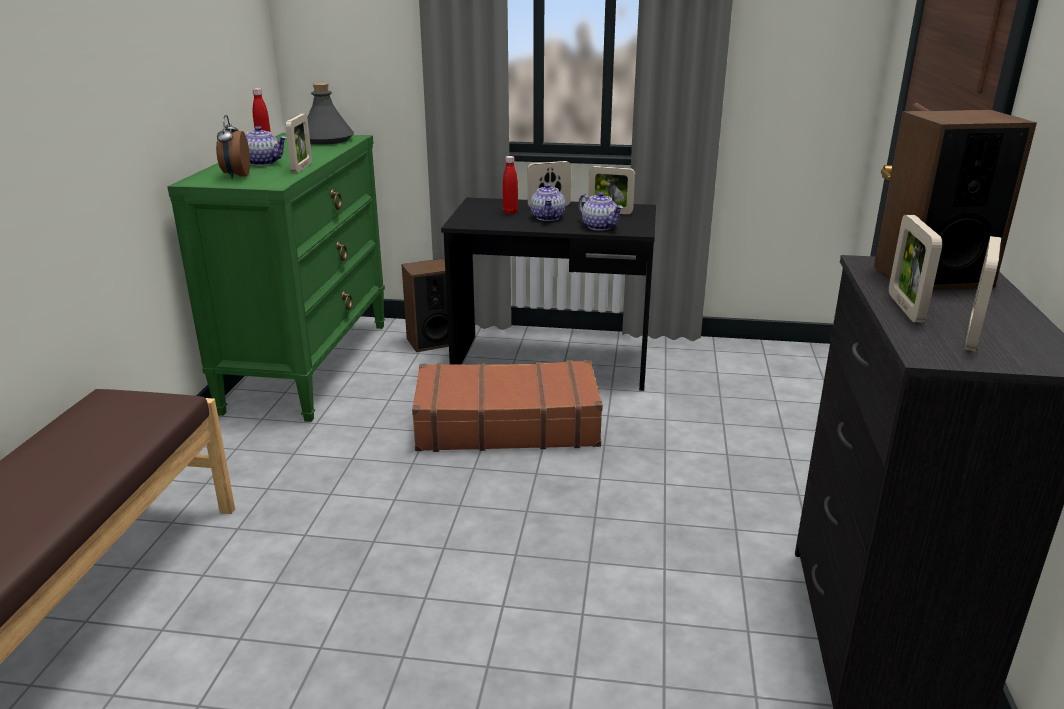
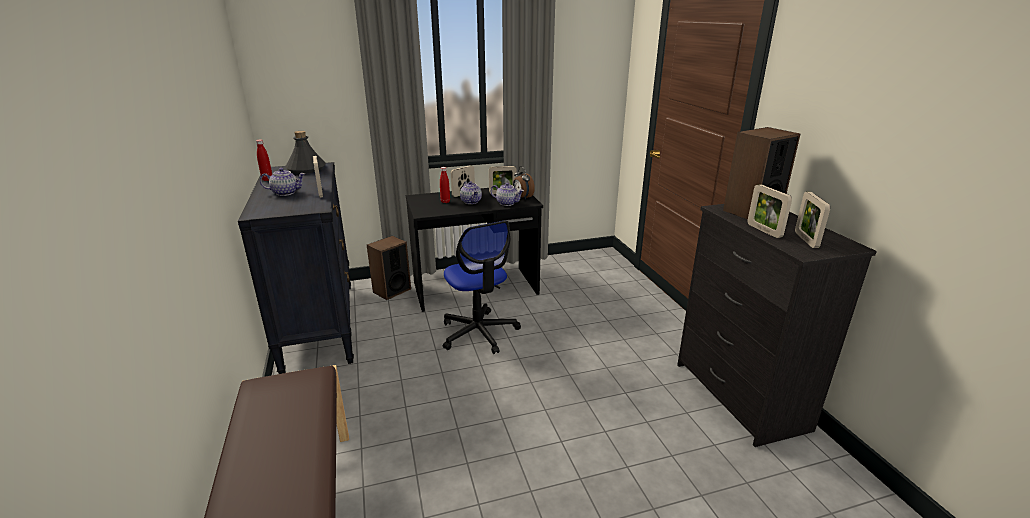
camera: 25 degrees left, 0 degrees up
(236, 176) = (280, 206): alarm clock -> alarm clock (522, 197)
(308, 365) = (319, 325): green dresser -> black dresser
(506, 424) = (479, 333): brown suitcase -> office chair

